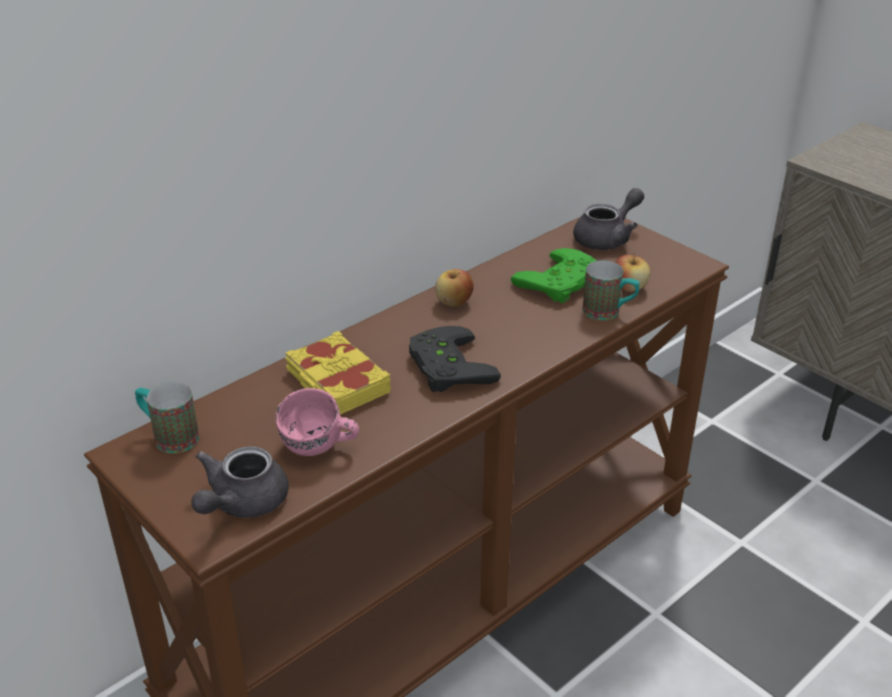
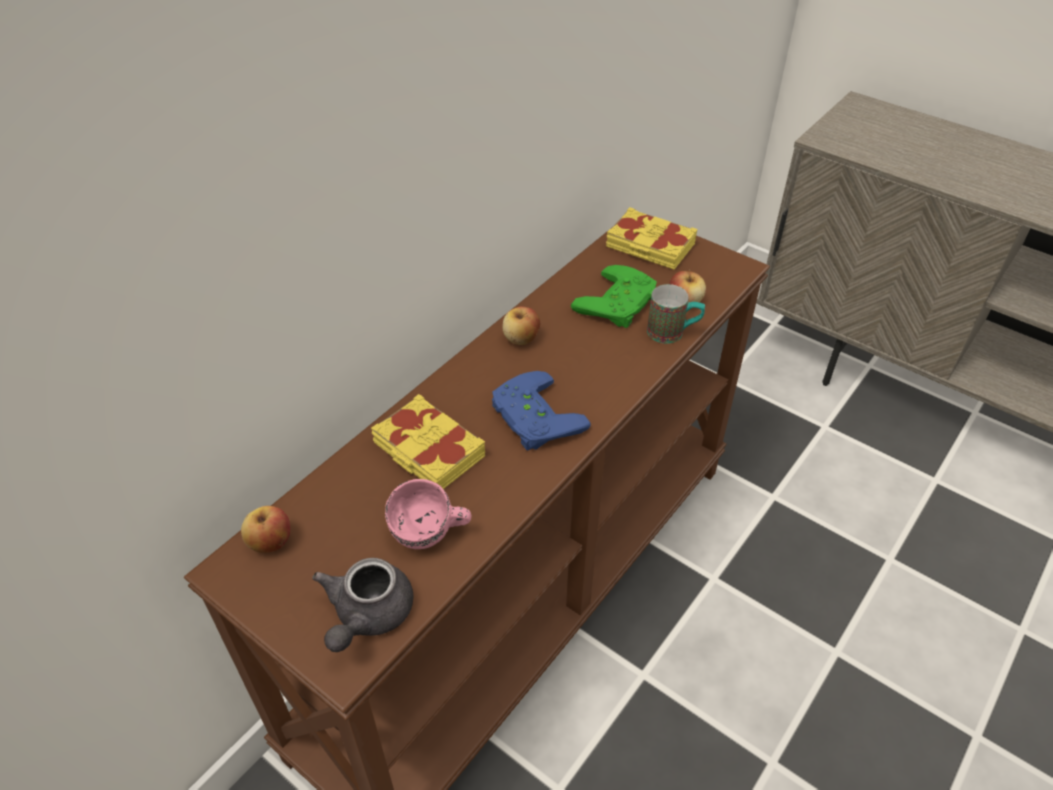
camera: 10 degrees left, 10 degrees up
(169, 436) = (270, 542): mug -> apple
(445, 367) = (531, 418): black game controller -> blue game controller
(607, 238) = (650, 246): grey teapot -> yellow book

